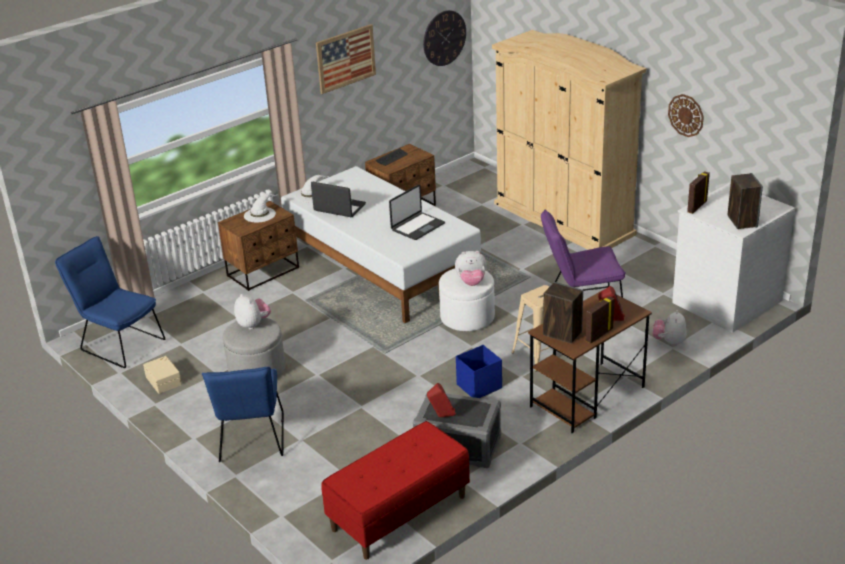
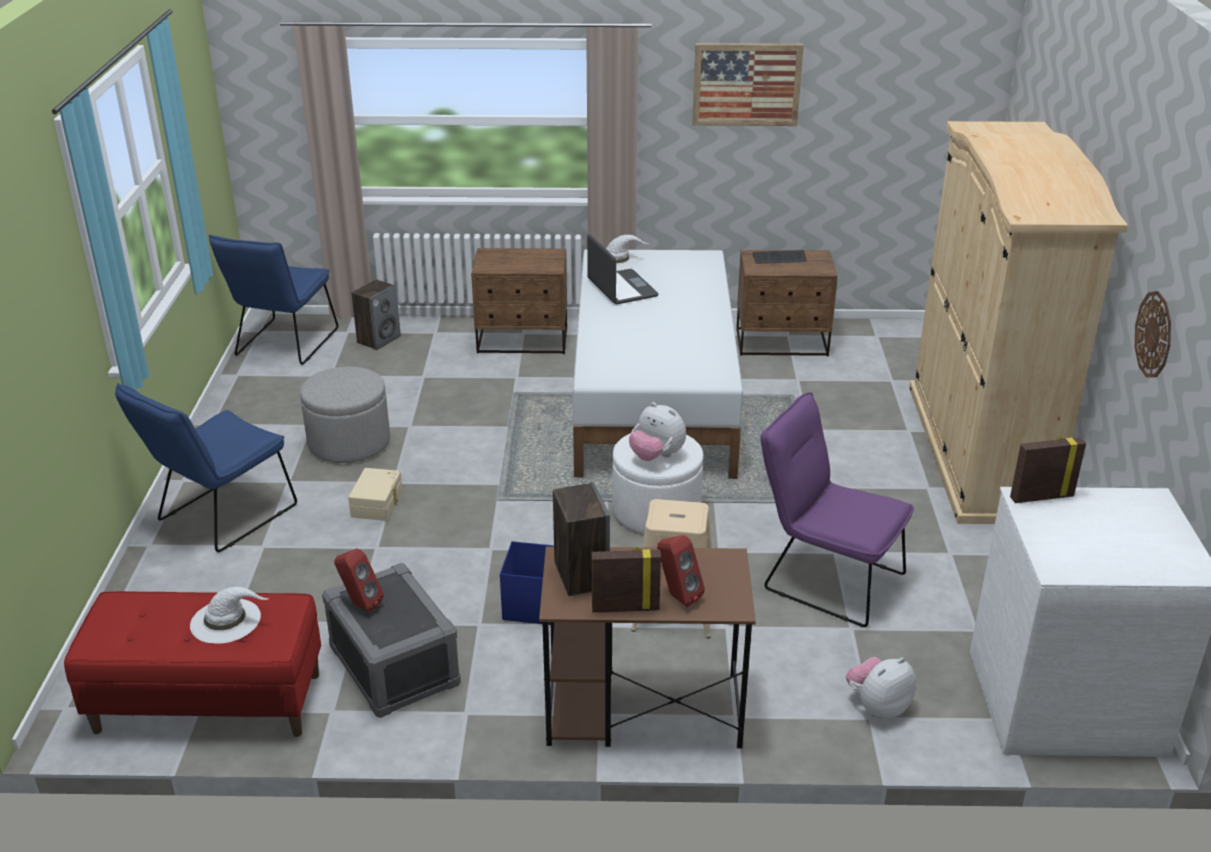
camera: 40 degrees right, 0 degrees up
(119, 343) = (283, 345): blue chair -> blue chair turned 150 degrees counterclockwise
(164, 380) = (257, 404): beige storage box -> beige storage box (378, 504)
(253, 324) = (354, 378): plush toy -> none
(260, 214) = (530, 258): white hat -> white hat (227, 620)
(417, 227) = (670, 350): laptop -> none
(444, 38) = (946, 108): wall clock -> none
(742, 221) = (1084, 557): speaker -> speaker (379, 339)

